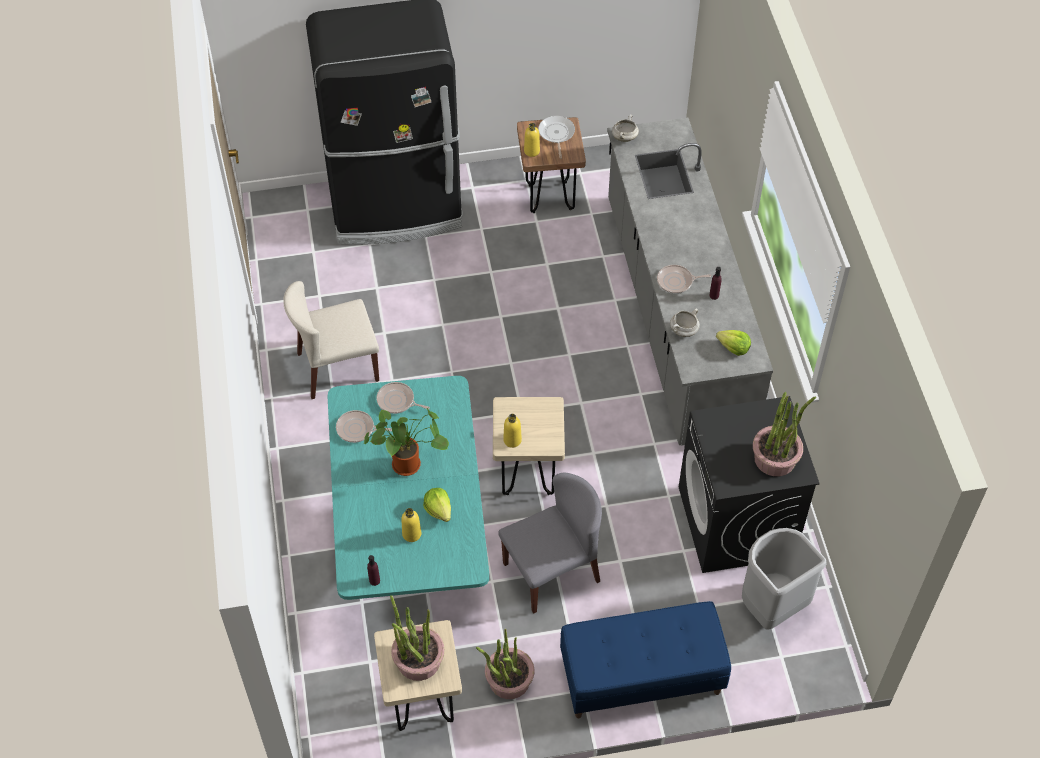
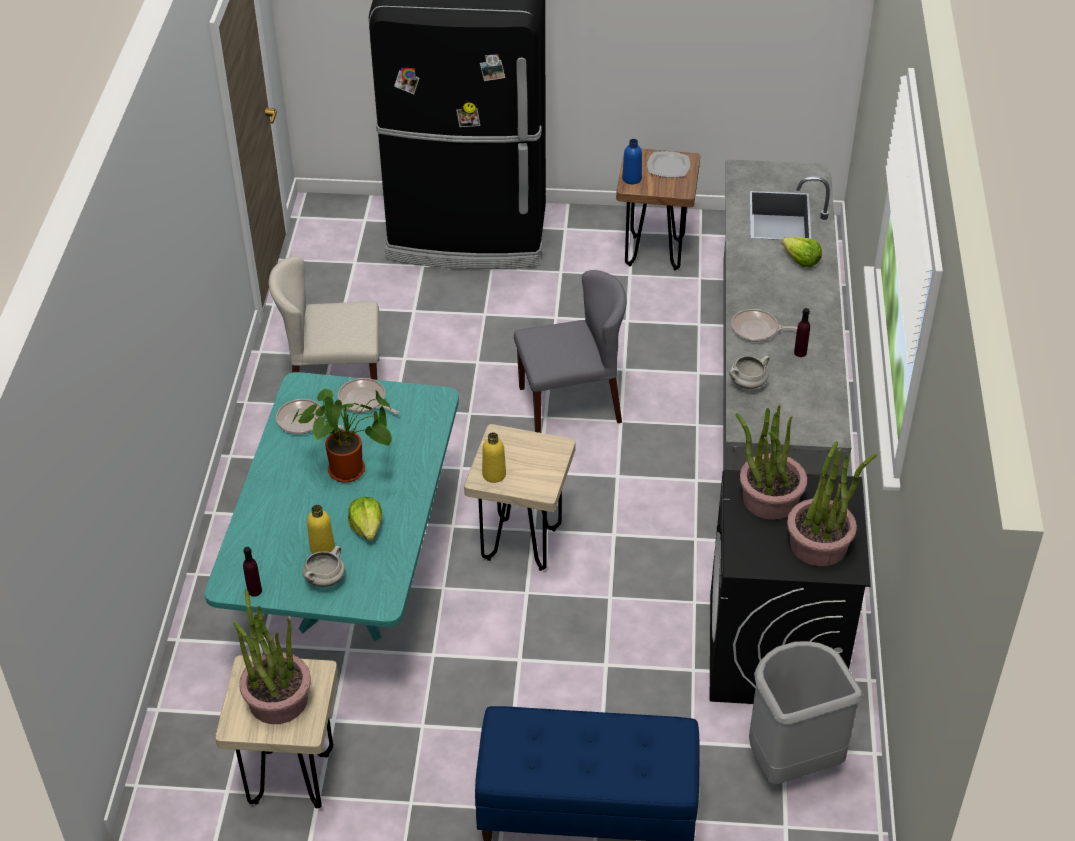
camera: 15 degrees right, 10 degrees down
(509, 680) = (412, 775): potted plant -> potted plant (769, 499)
(531, 151) = (632, 179): yellow bottle -> blue bottle
(551, 571) = (513, 659): grey chair -> grey chair (570, 404)
(556, 134) = (668, 166): frying pan -> plate
(624, 137) = (743, 172): white cooking pot -> white cooking pot (325, 579)
(733, 348) = (806, 414): lettuce -> lettuce (801, 260)

